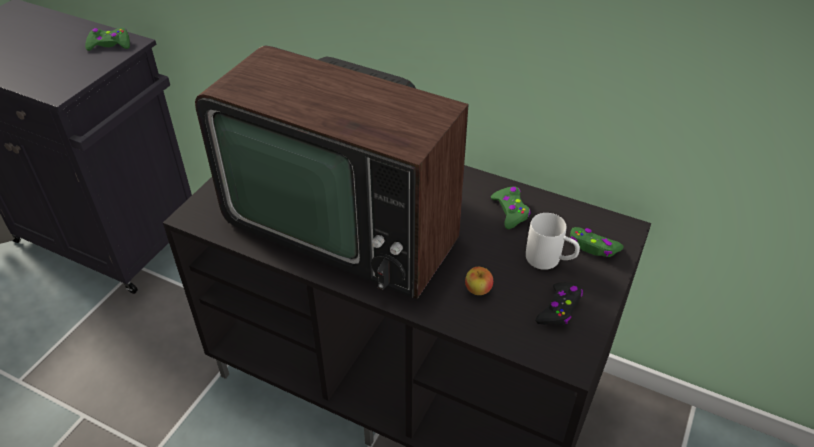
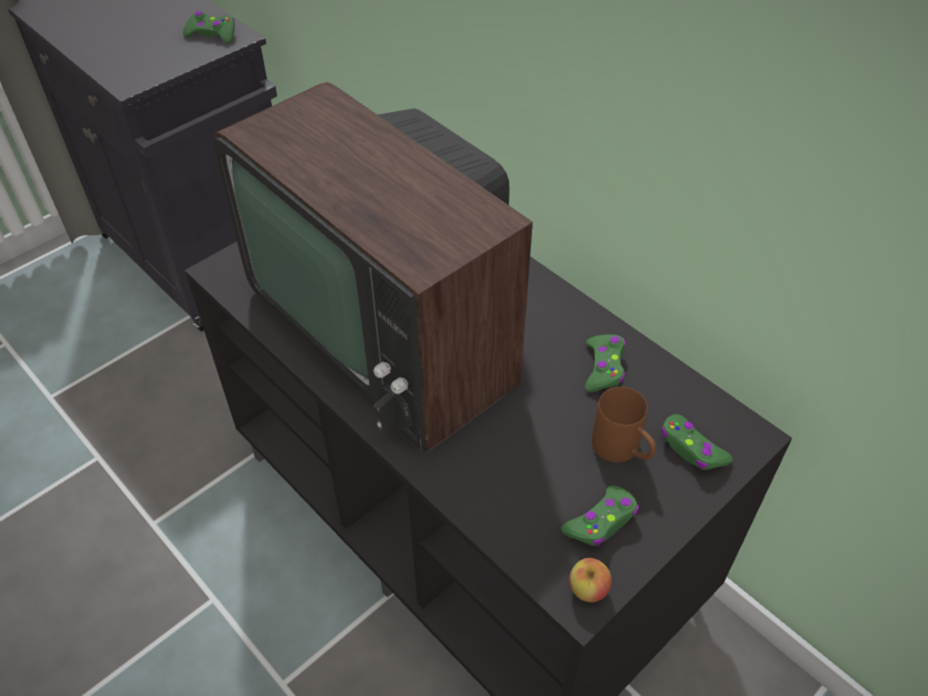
camera: 20 degrees right, 5 degrees up
(478, 290) = (508, 463): apple -> apple (588, 589)
(550, 261) = (622, 451): white mug -> brown mug
(559, 309) = (601, 522): black game controller -> green game controller

